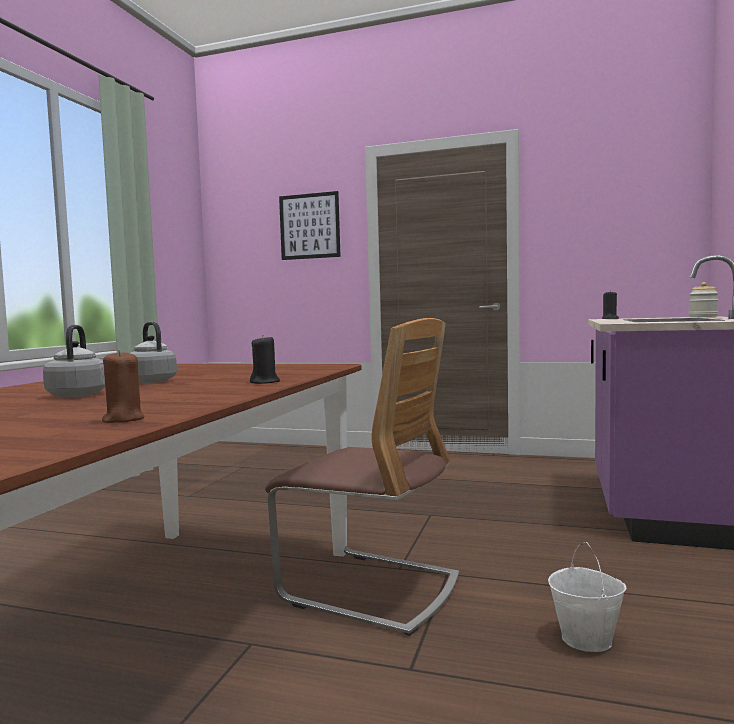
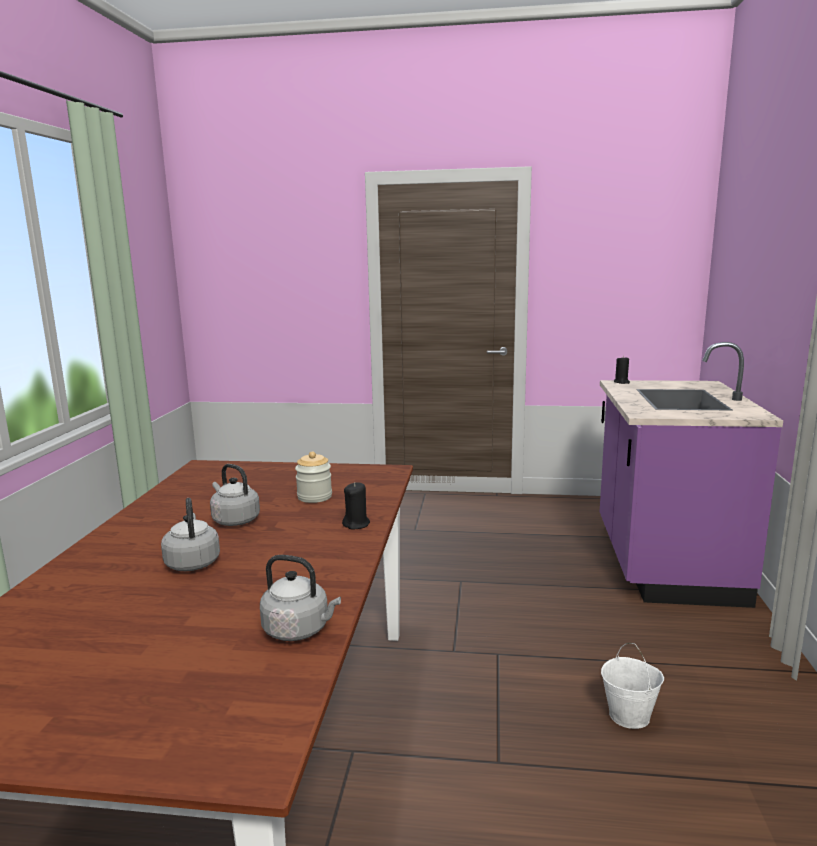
camera: 10 degrees left, 10 degrees up
(123, 420) = (299, 630): brown candle -> grey kettle
(309, 226) = (302, 257): picture -> none
(370, 589) = (435, 677): chair -> none
(703, 316) = (704, 383): jar -> jar (314, 497)

